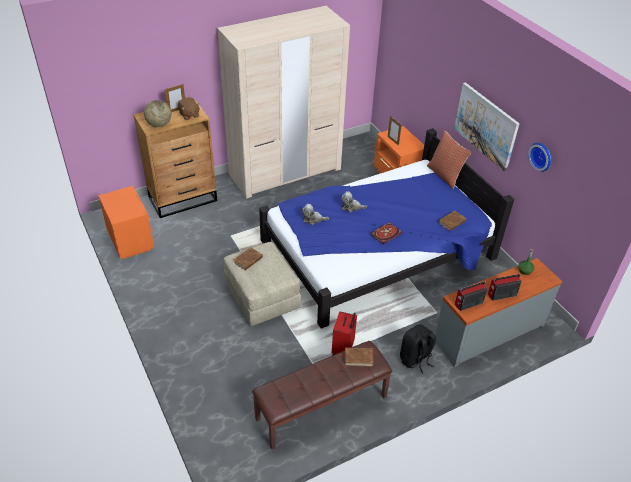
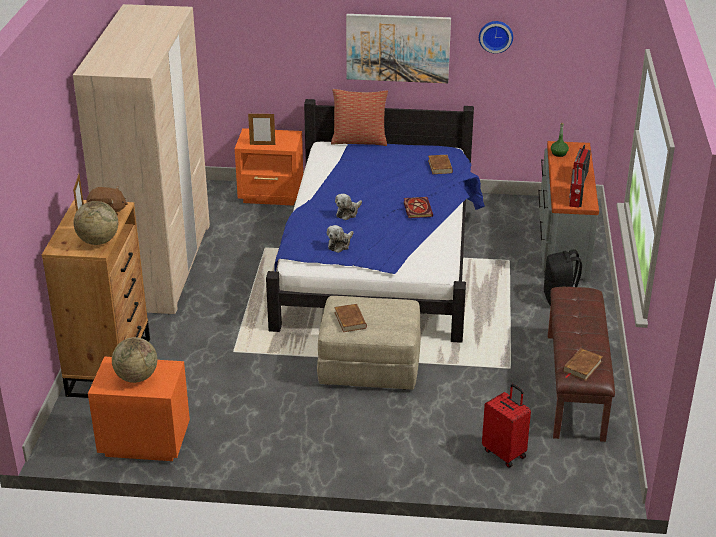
camera: 55 degrees left, 10 degrees down
(122, 204) = (136, 377): none -> globe
(343, 349) = (506, 339): red suitcase -> red suitcase (505, 453)
(358, 358) = (573, 301): brown book -> brown book (582, 366)

